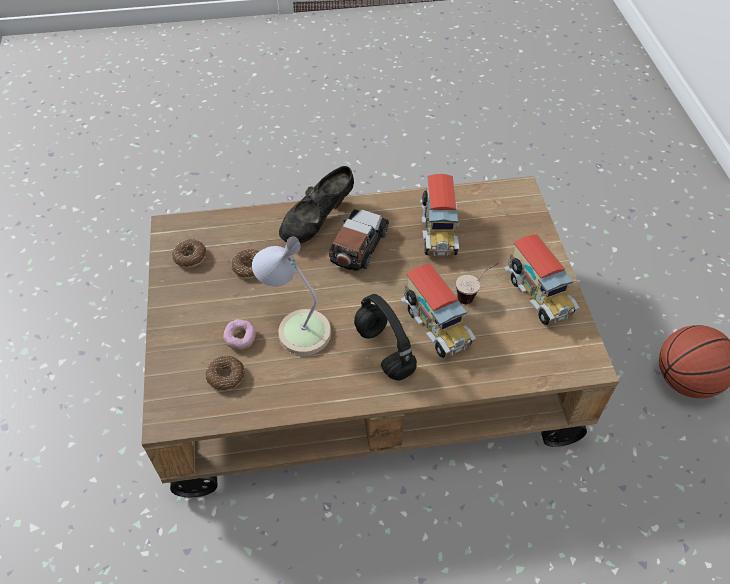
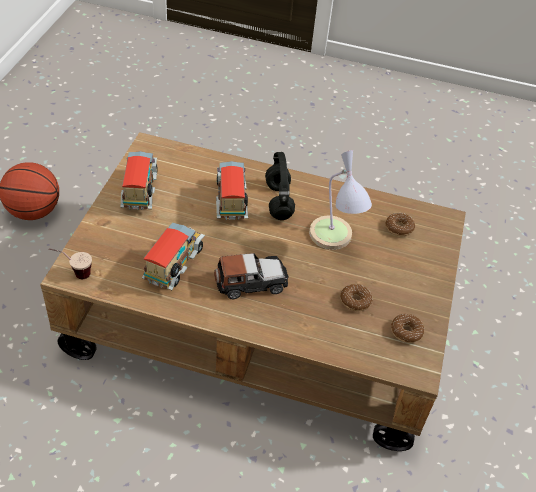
camera: 160 degrees left, 5 degrees down
(240, 338) = (381, 248): donut -> none
(317, 222) = (275, 320): black shoe -> none
(358, 246) = (250, 282): toy car -> toy car turned 150 degrees counterclockwise
(474, 295) = (186, 210): cup -> cup (73, 273)

